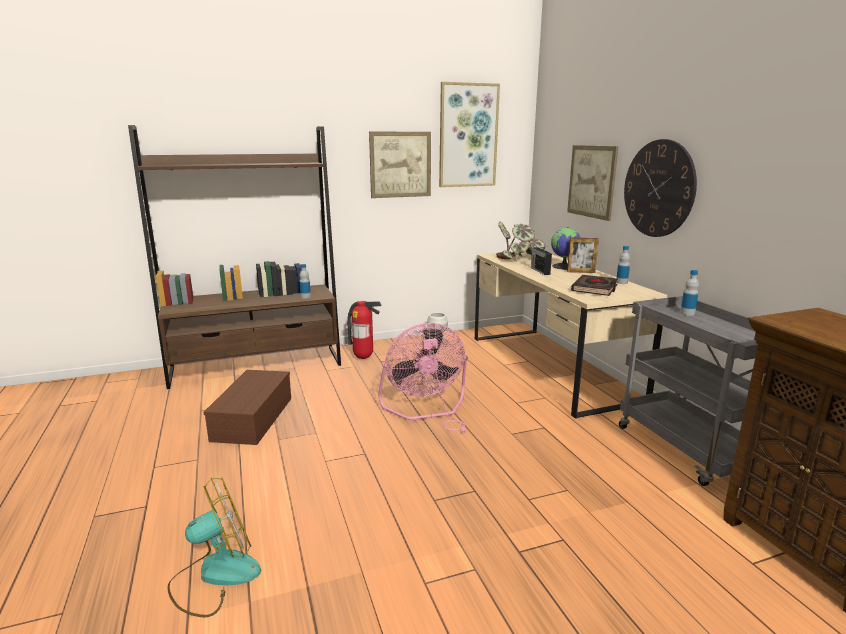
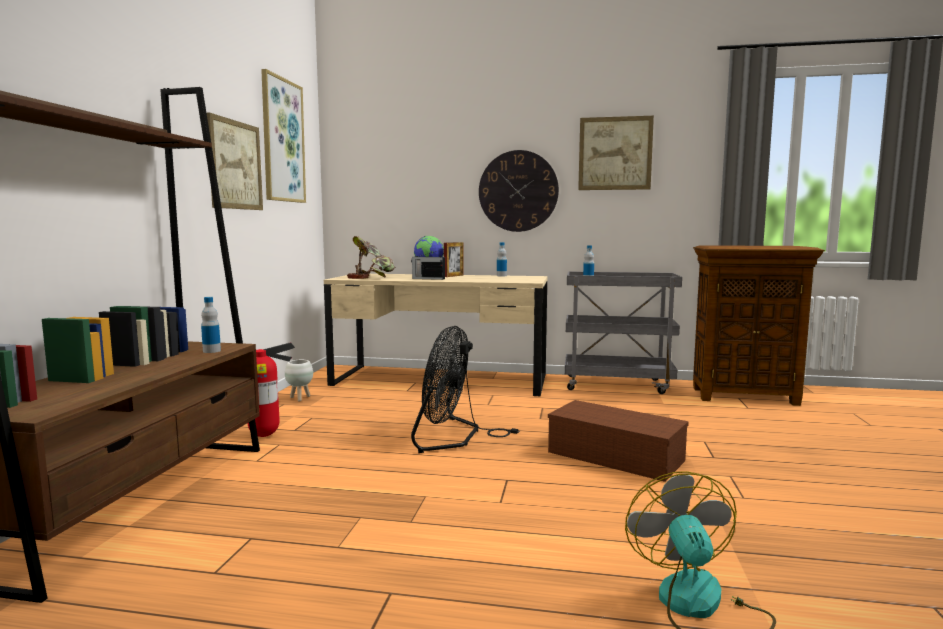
camera: 60 degrees left, 10 degrees down
(253, 419) = (324, 530): brown storage box -> brown storage box (617, 456)
(430, 412) = (458, 435): pink fan -> black fan
(592, 181) = (429, 192): picture -> picture (615, 153)
(594, 289) = (507, 279): black book -> none

